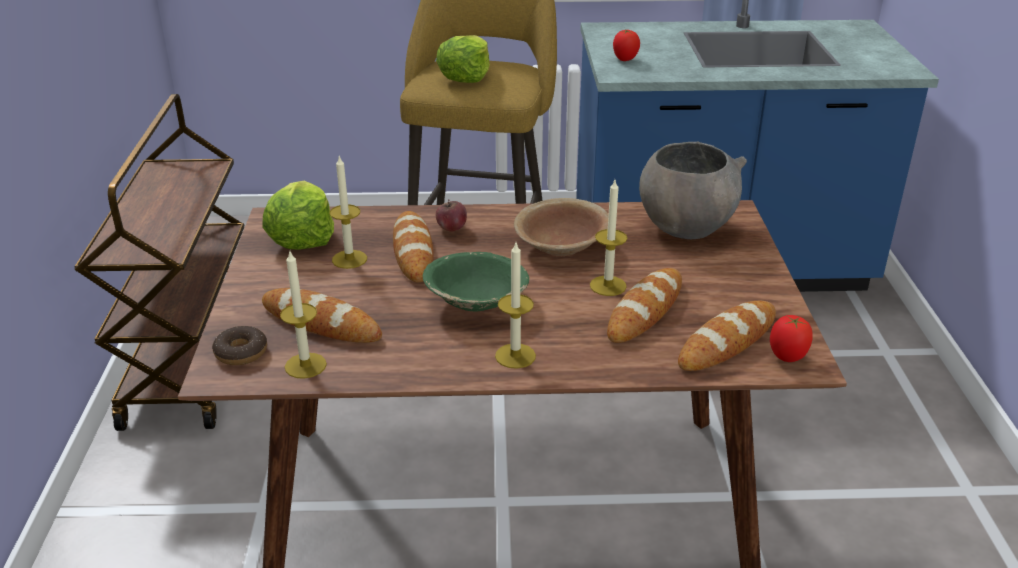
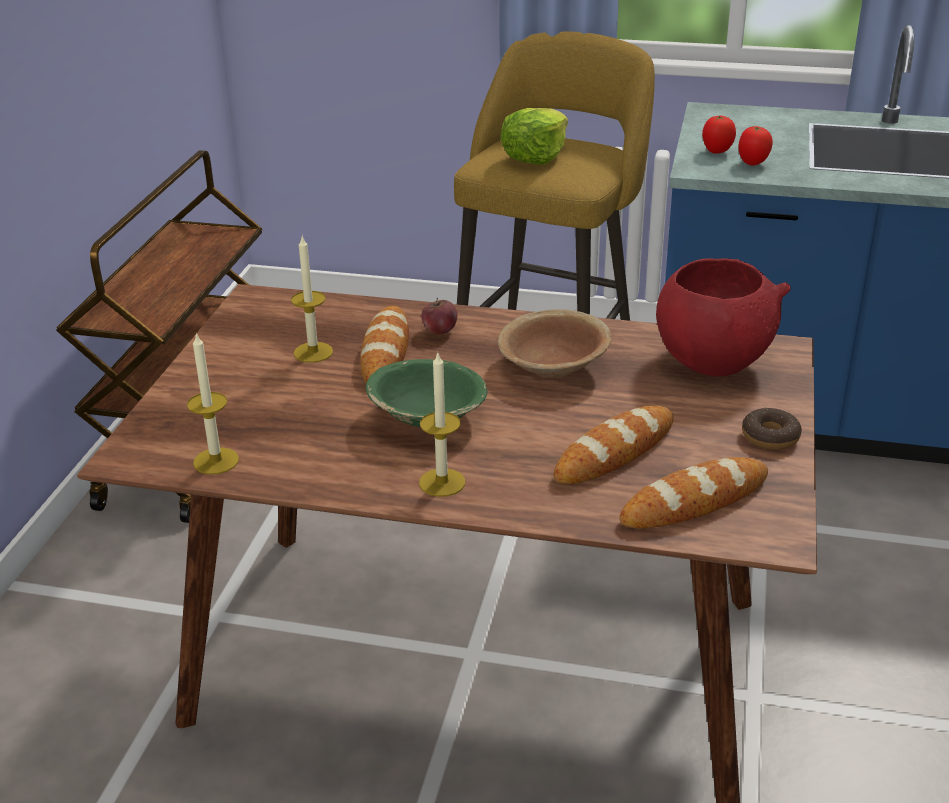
camera: 15 degrees right, 0 degrees up
(241, 352) = (158, 438): donut -> donut (770, 437)
(301, 237) = (274, 322): lettuce -> none
(321, 322) = (252, 417): bread -> none
(608, 286) = (585, 418): candle -> none
(685, 226) = (712, 360): grey bowl -> red bowl
(787, 358) = (757, 530): tomato -> tomato (752, 163)

